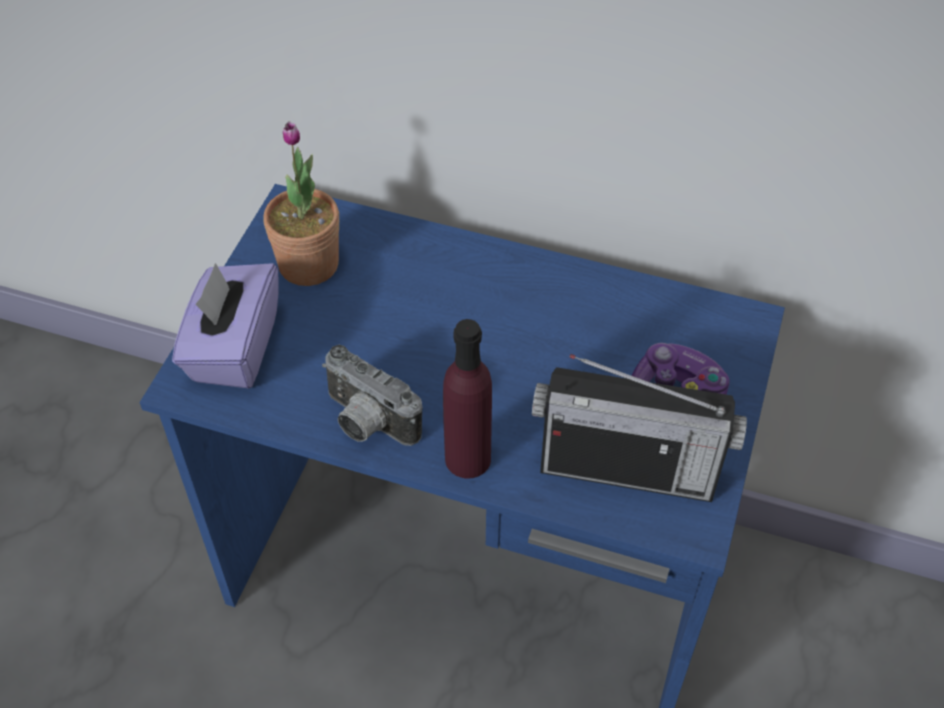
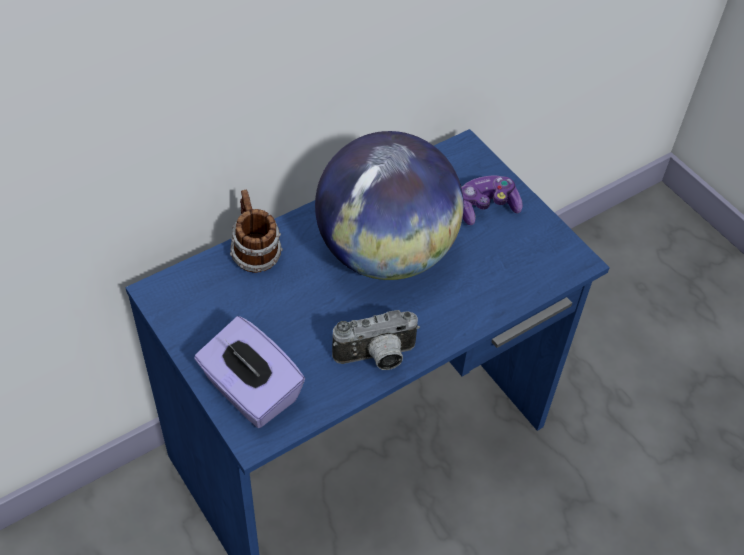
camera: 55 degrees left, 0 degrees up
(308, 264) = (219, 311): potted plant -> none
(405, 244) = (254, 254): none -> mug
(467, 459) = (447, 326): purple bottle -> none
(516, 344) = (386, 252): none -> globe
(627, 469) = (516, 262): radio -> none

